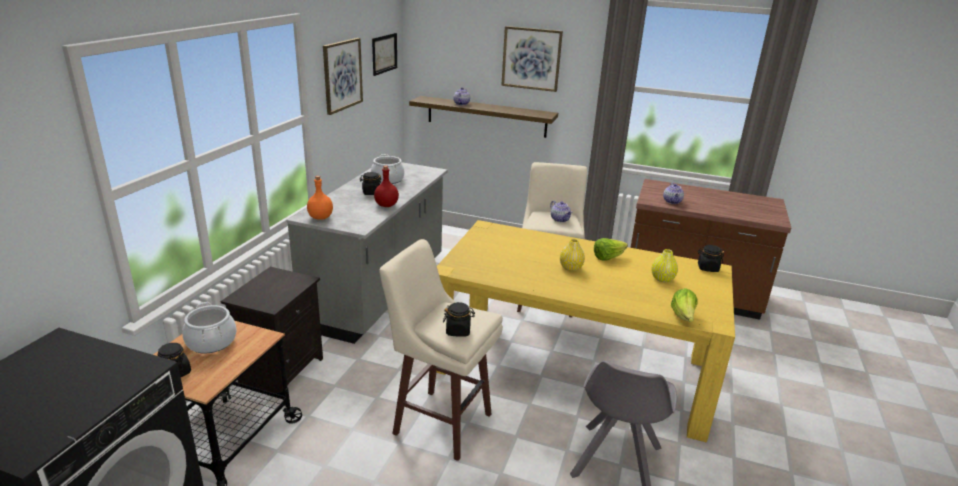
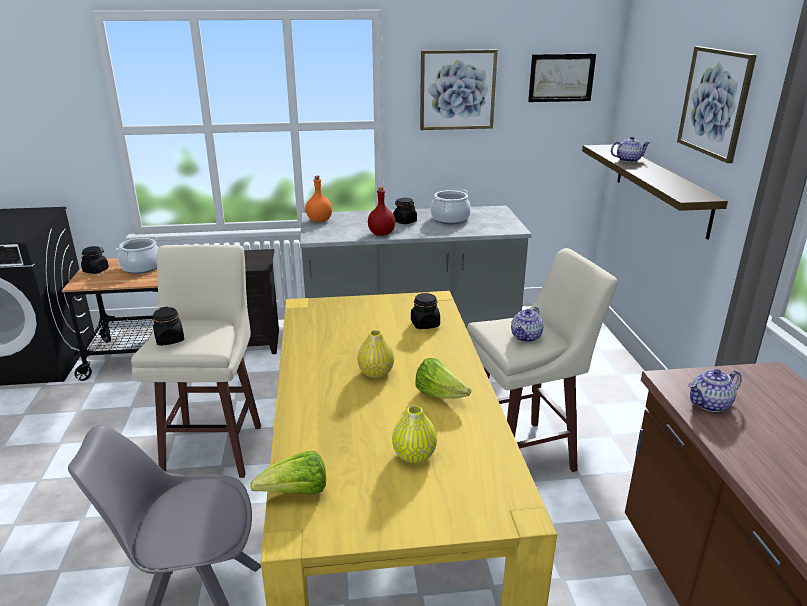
camera: 65 degrees right, 0 degrees up
(707, 268) = (508, 501): black jar -> black jar (425, 324)

